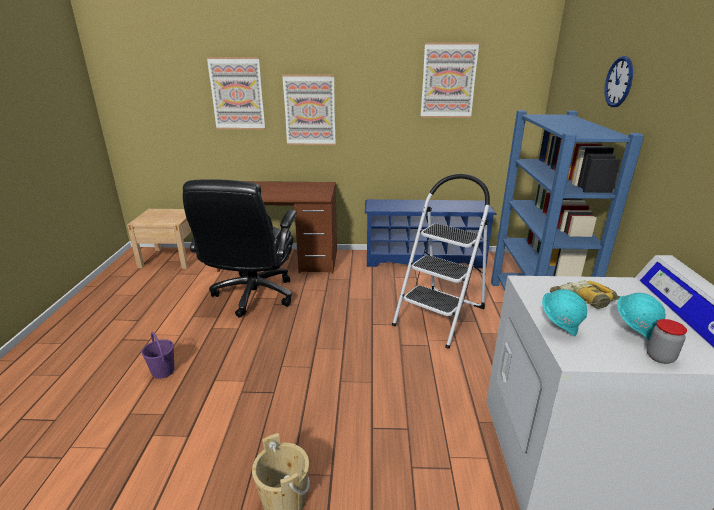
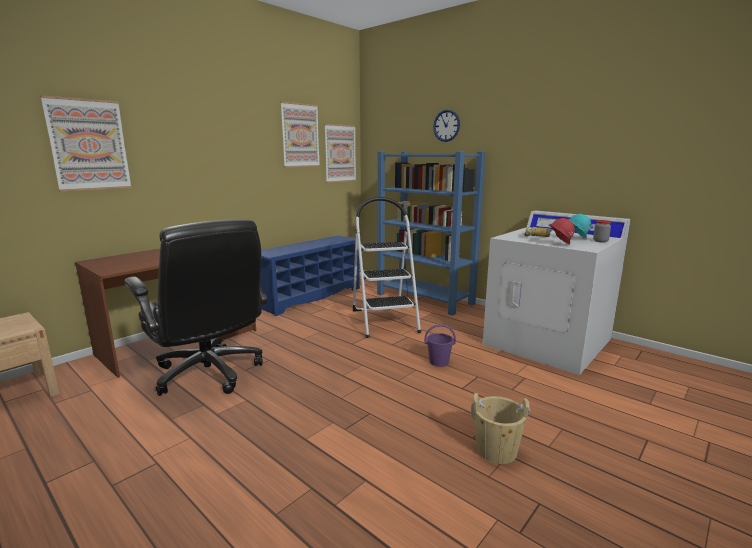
camera: 50 degrees left, 10 degrees down
(163, 371) = (238, 468): purple bucket -> purple bucket (439, 362)
(310, 110) = (182, 164): picture -> picture (340, 153)
(559, 328) = (559, 244): turquoise hard hat -> red hard hat

